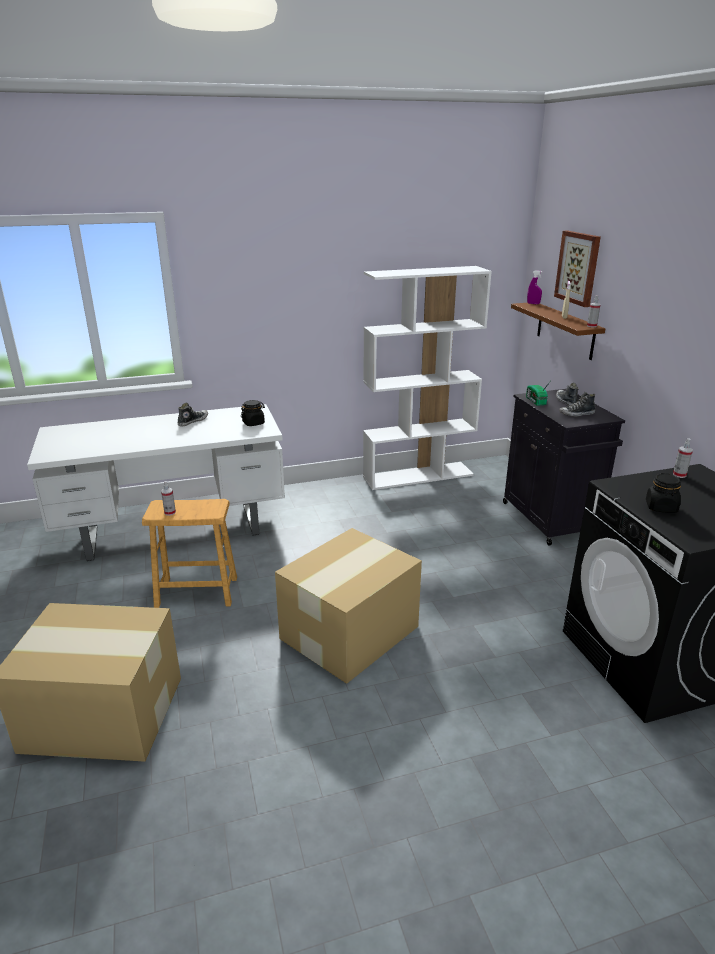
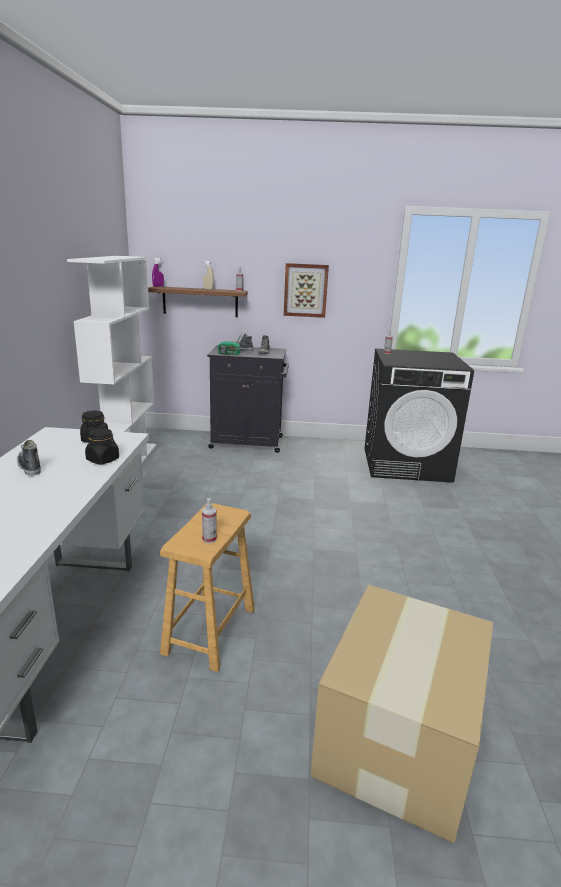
camera: 70 degrees left, 5 degrees down
(351, 632) = (333, 550): cardboard box -> none
(578, 268) = (204, 250): picture -> picture (305, 290)
(661, 507) = (424, 363): black jar -> black jar (103, 460)

